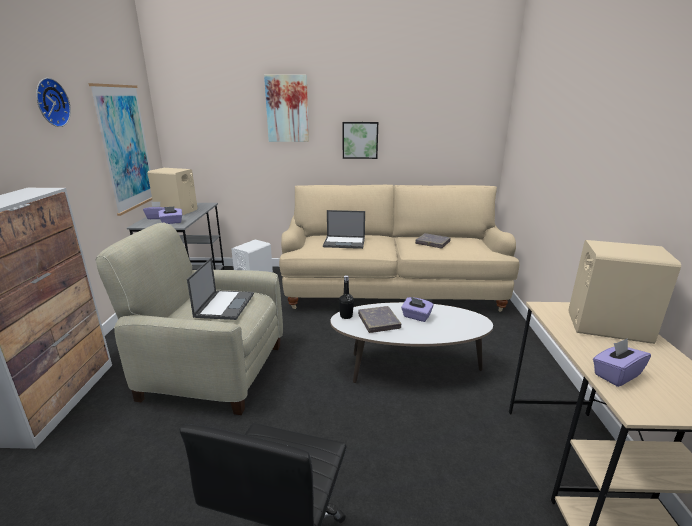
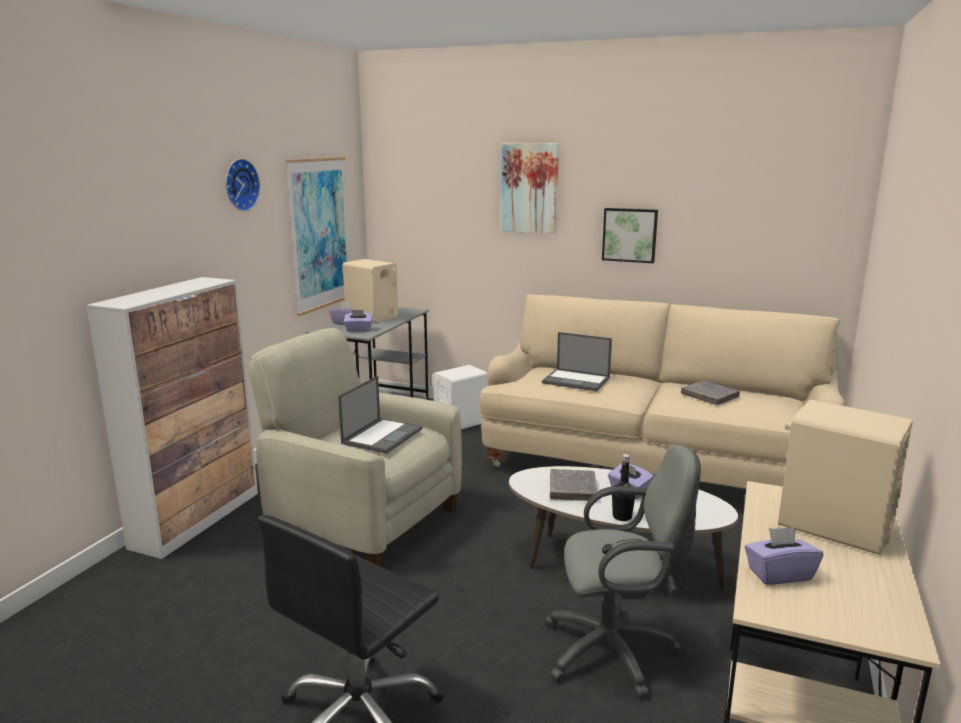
camera: 20 degrees right, 5 degrees down
(346, 316) = (533, 475): black bottle -> black bottle (622, 517)
(444, 436) = (616, 652): none -> grey office chair

